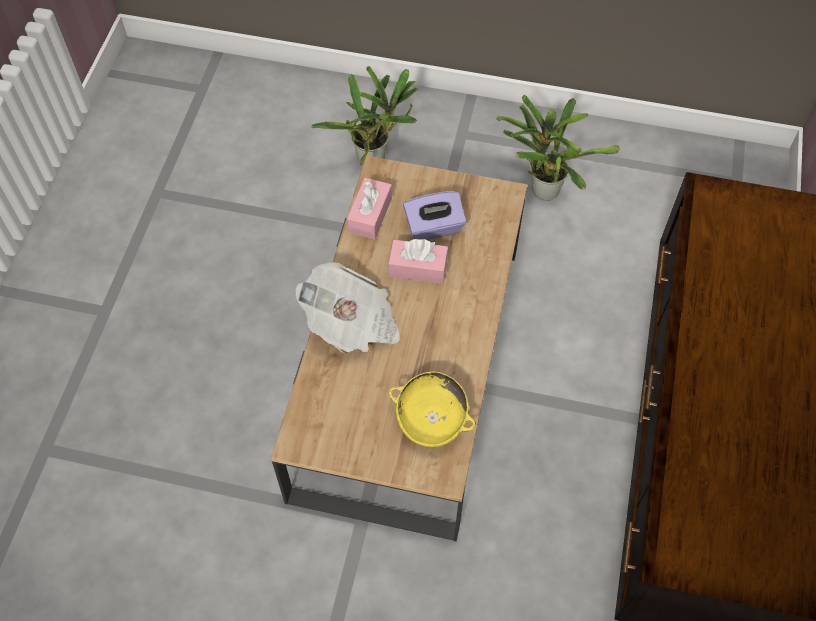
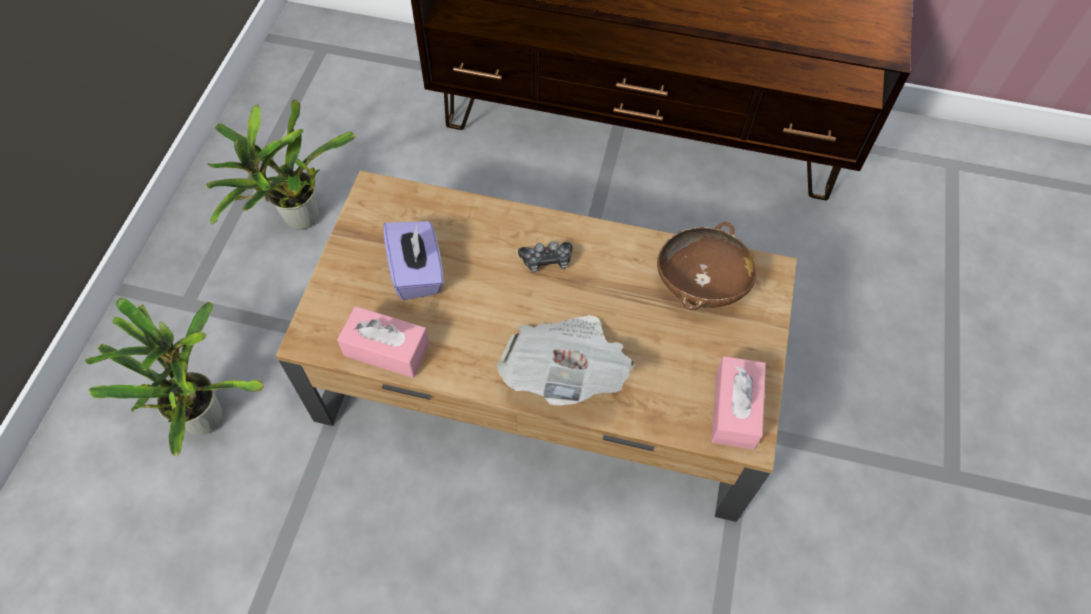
camera: 90 degrees left, 0 degrees up
(418, 268) = (481, 293): pink tissue box -> pink tissue box (735, 409)
(431, 420) = (701, 284): yellow bowl -> brown bowl
(449, 310) = (546, 260): none -> game controller

